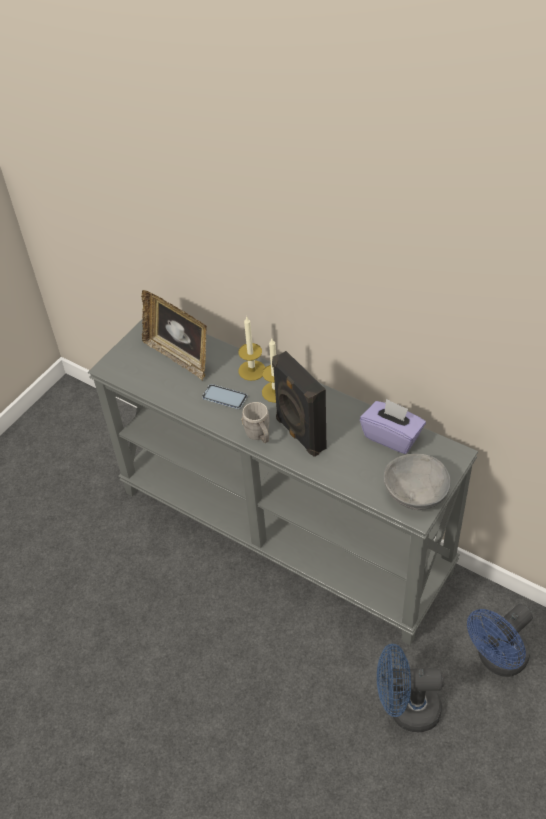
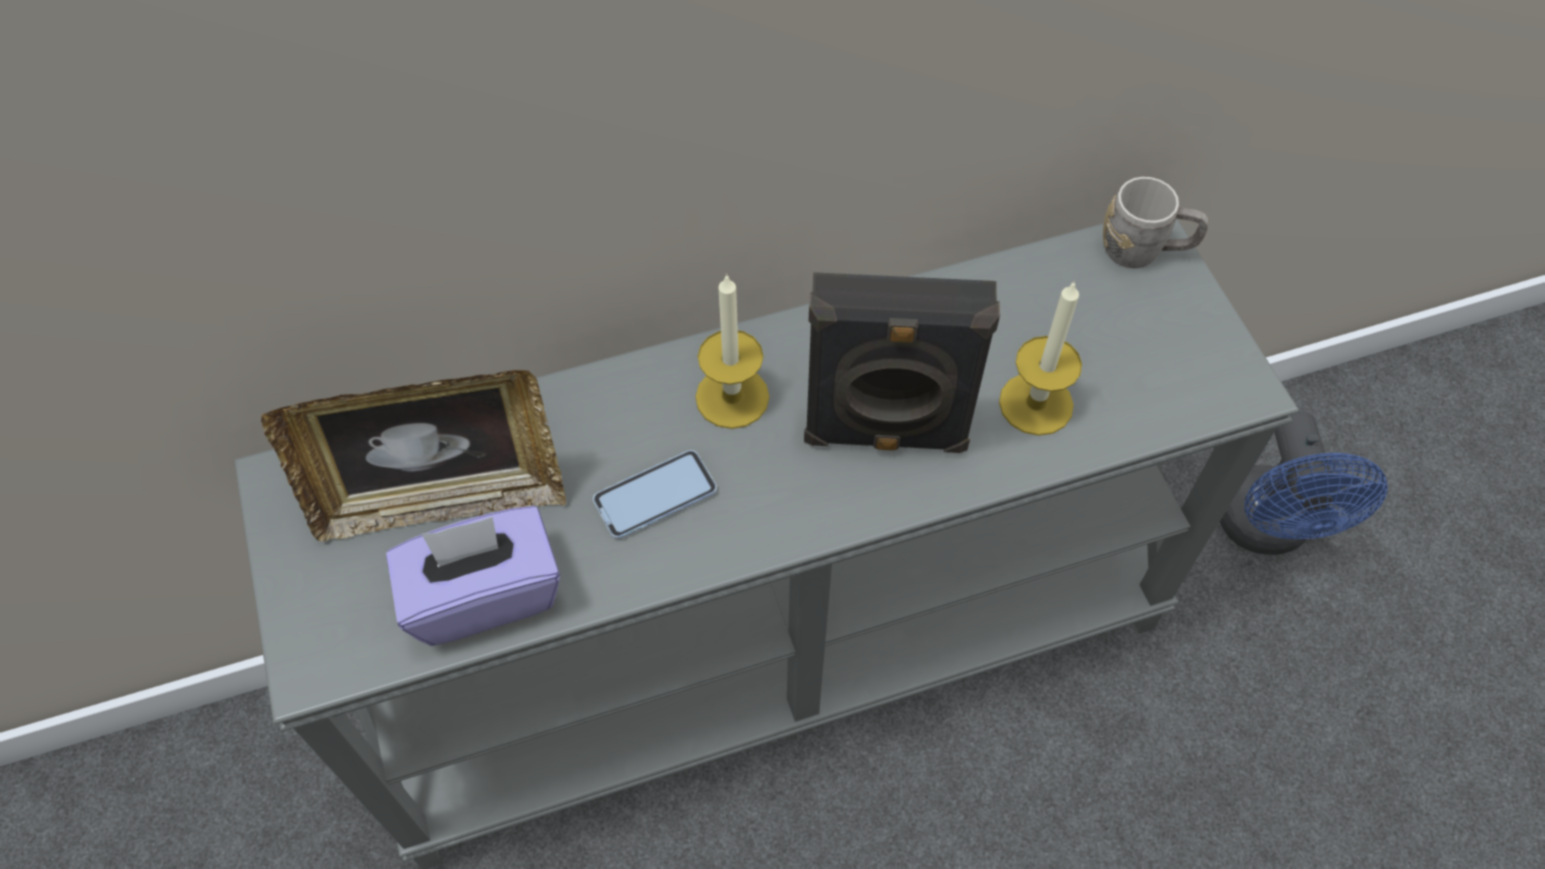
camera: 55 degrees left, 10 degrees up
(252, 370) = (630, 396): candle -> candle (1036, 403)
(259, 436) = (824, 506): grey mug -> grey mug (1144, 251)
(392, 436) = (1027, 297): purple tissue box -> purple tissue box (484, 594)
(406, 709) = (1263, 724): blue fan -> none
(415, 493) = (1195, 358): grey bowl -> none

